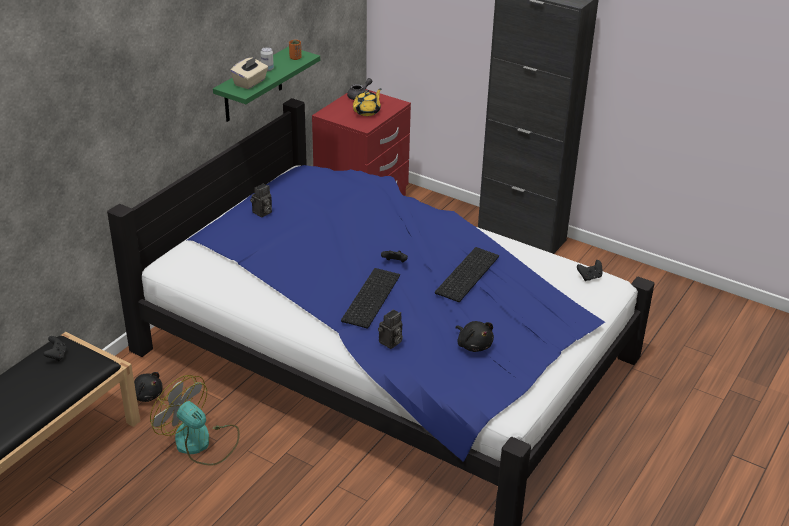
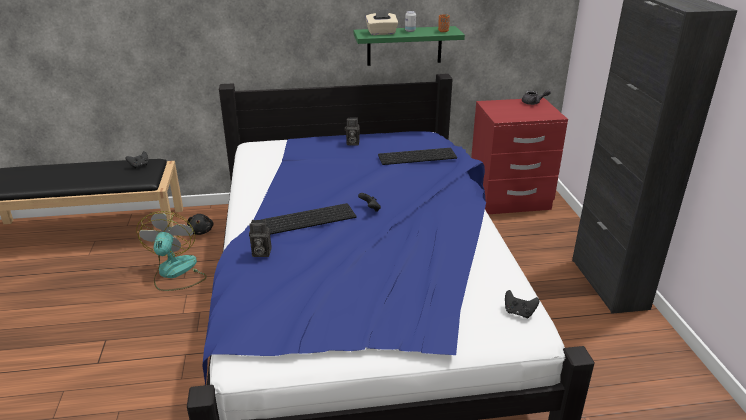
camera: 50 degrees right, 5 degrees down
(367, 111) = (521, 112): yellow teapot -> none
(466, 273) = (405, 243): keyboard -> keyboard (417, 156)
(473, 345) = (308, 293): black plush toy -> none

